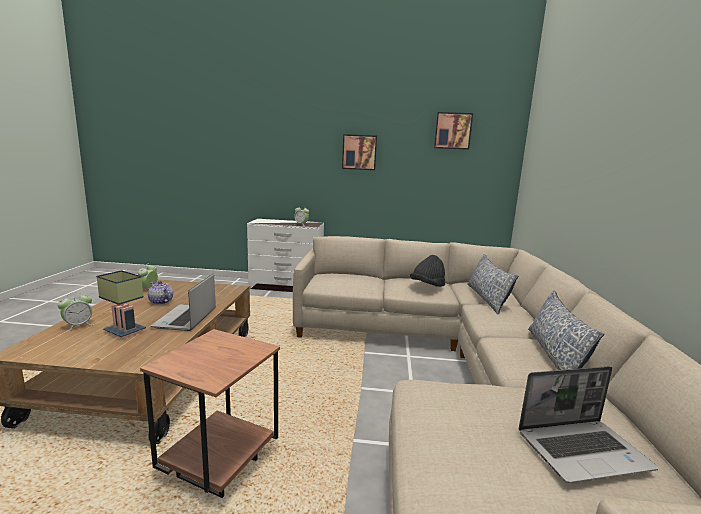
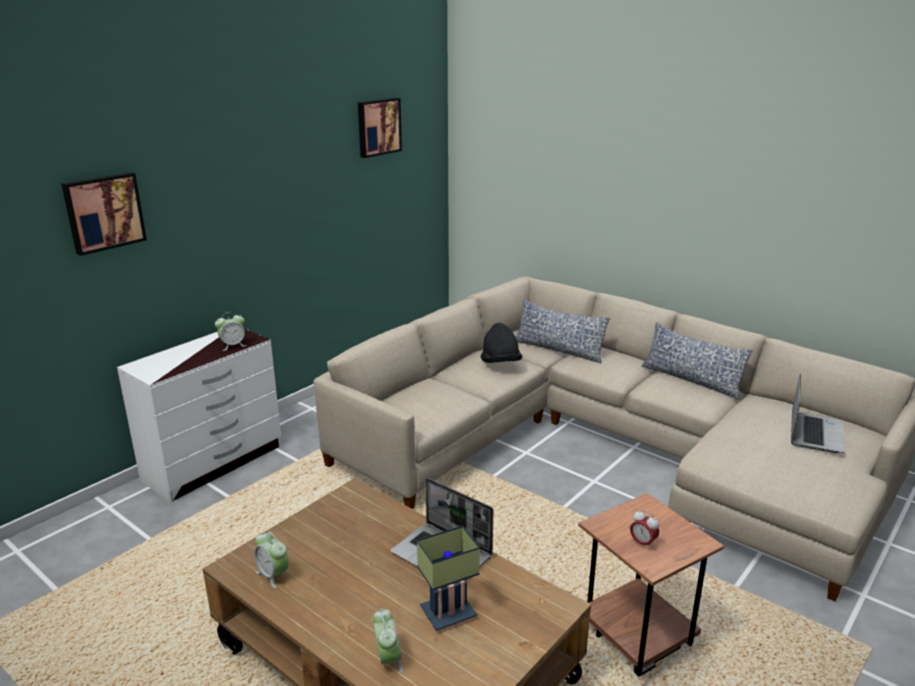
camera: 55 degrees left, 10 degrees up
(161, 302) = (350, 569): teapot -> none
(196, 355) = (642, 543): none -> alarm clock
(359, 152) = (267, 188): picture -> picture (103, 212)

